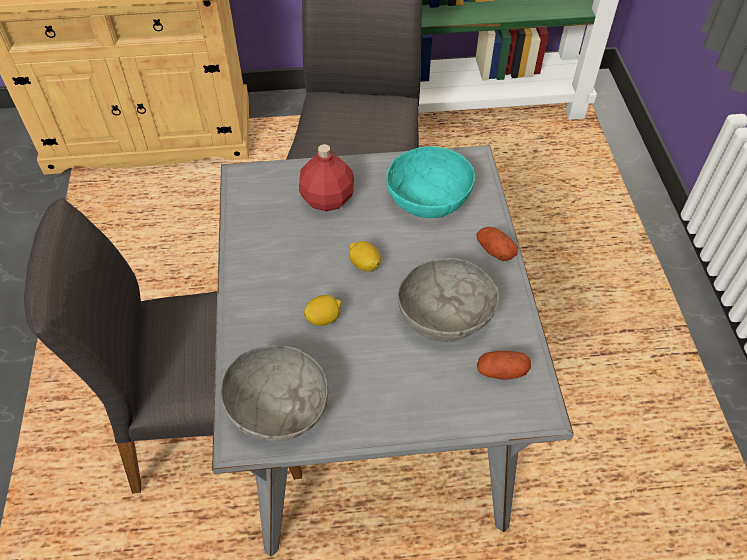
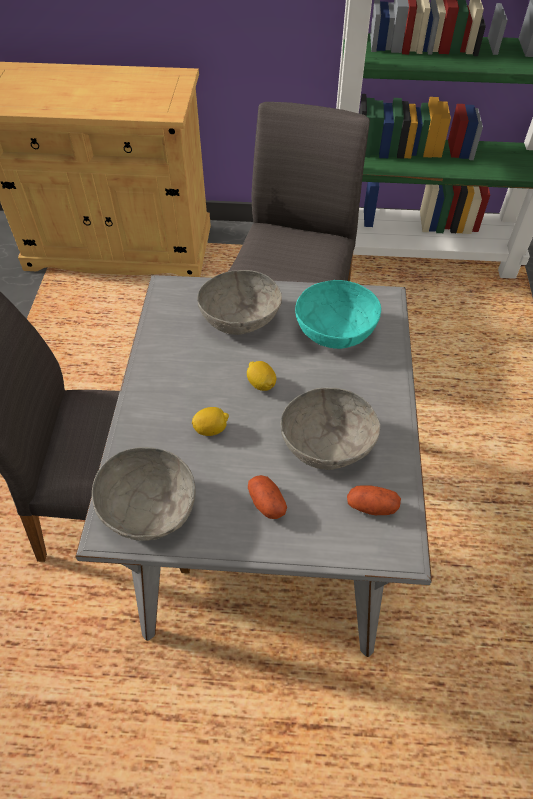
camera: 10 degrees right, 0 degrees up
(328, 199) = (241, 318): red bottle -> grey bowl
(495, 250) = (389, 388): potato -> potato (266, 503)

